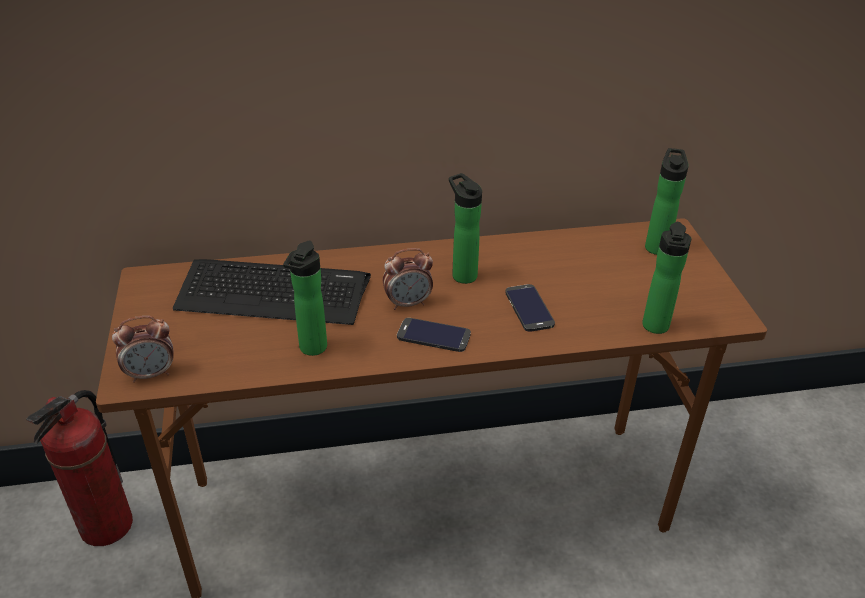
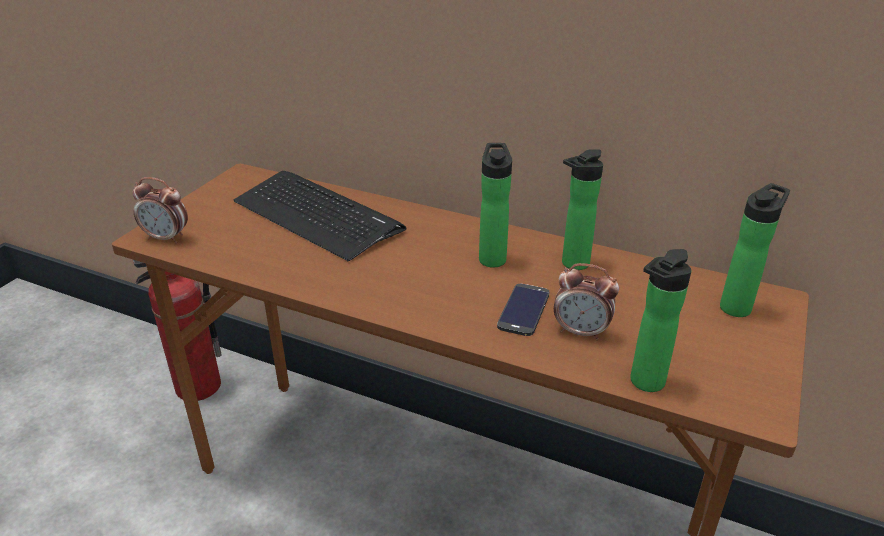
camera: 35 degrees right, 5 degrees down
(311, 349) = (294, 267): bottle -> bottle (572, 264)
(408, 303) = (415, 263): alarm clock -> alarm clock (581, 332)
(433, 335) = (405, 297): phone -> none

